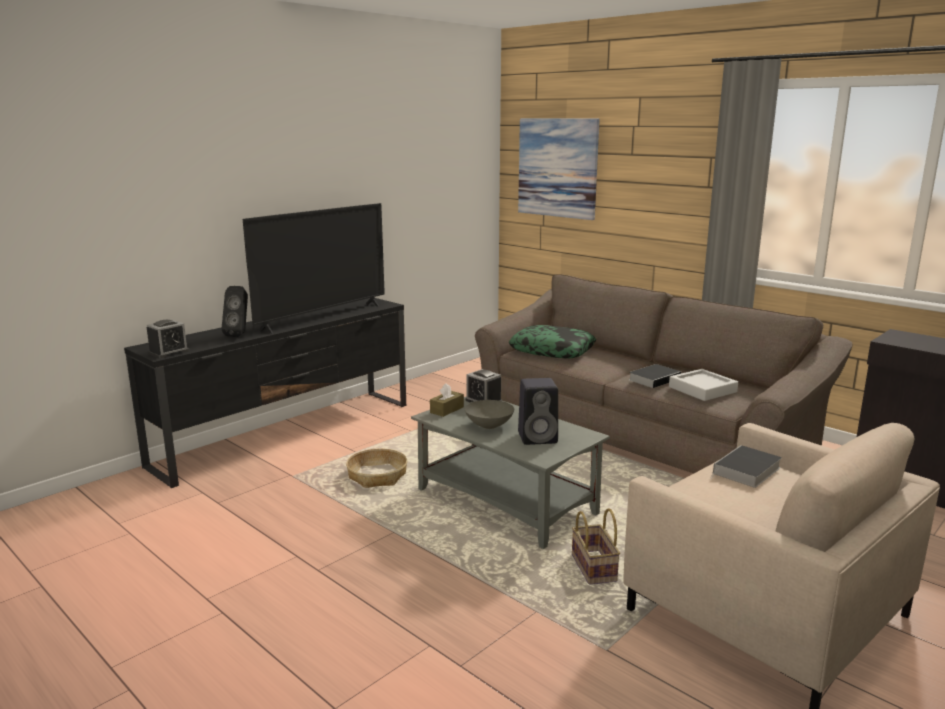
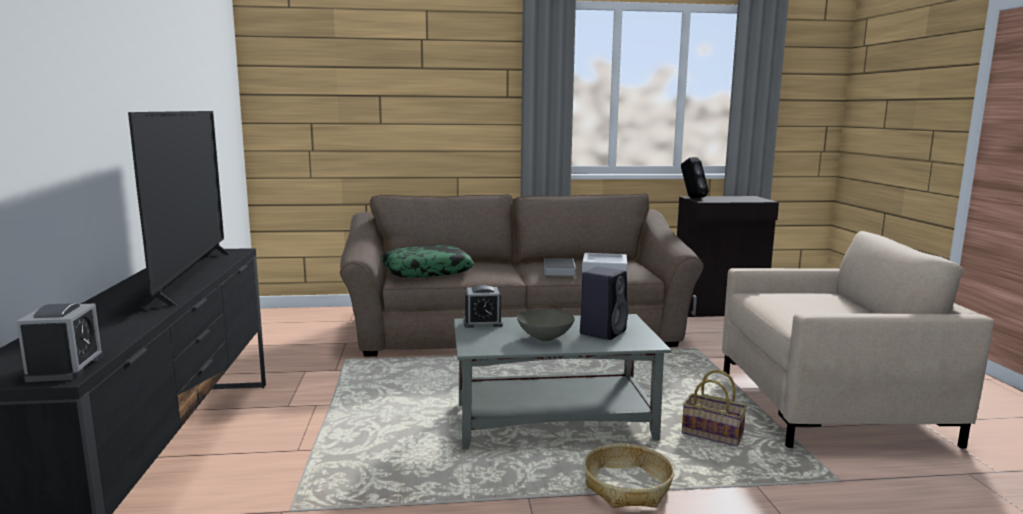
camera: 50 degrees left, 5 degrees down
(239, 335) = (125, 318): black speaker -> black speaker (691, 197)
(377, 476) = (392, 459): basket -> basket (627, 487)
(447, 410) = (473, 339): brown tissue box -> none
(557, 168) = (329, 84): picture -> none
(746, 471) = (785, 299): book -> none

